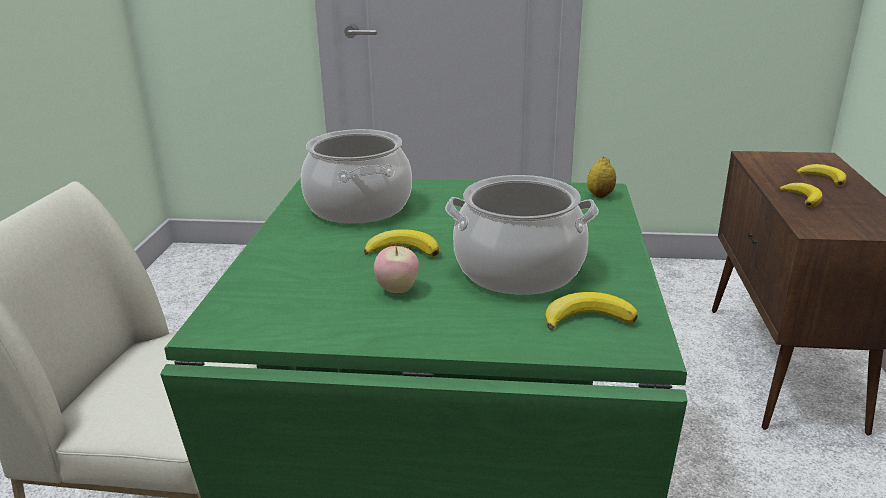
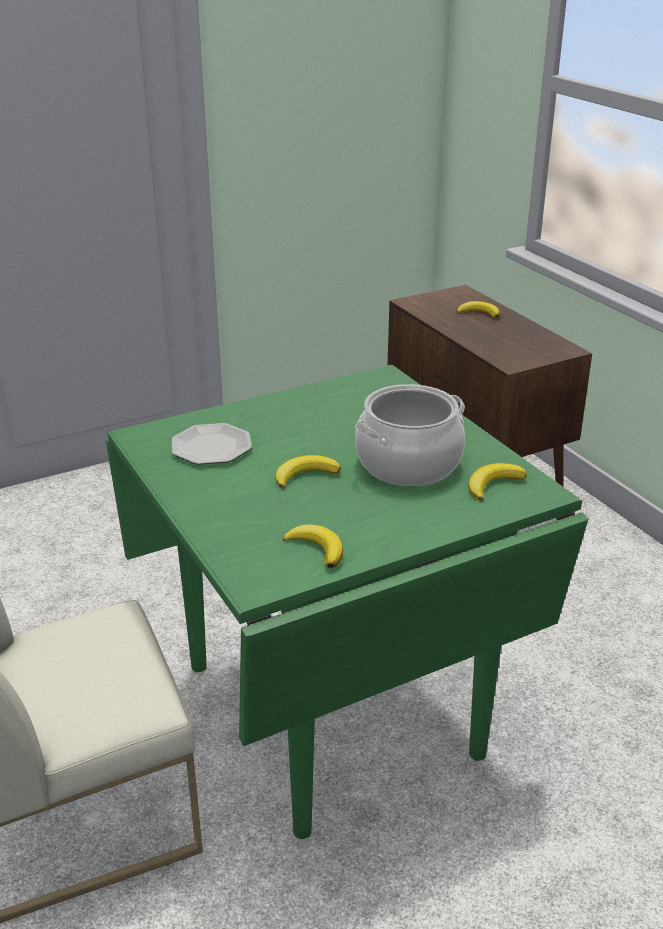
camera: 35 degrees left, 5 degrees up
(359, 207) = (212, 447): cooking pot -> plate
(397, 290) = (346, 508): apple -> none
(600, 195) = (388, 381): lemon -> none
(802, 198) = (481, 336): banana -> banana (317, 549)

